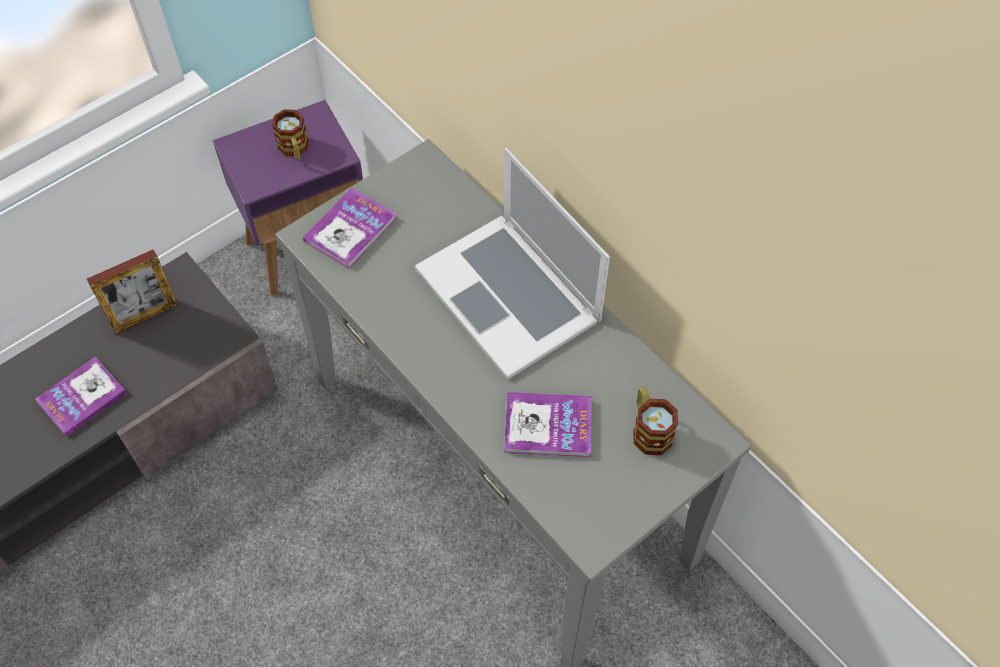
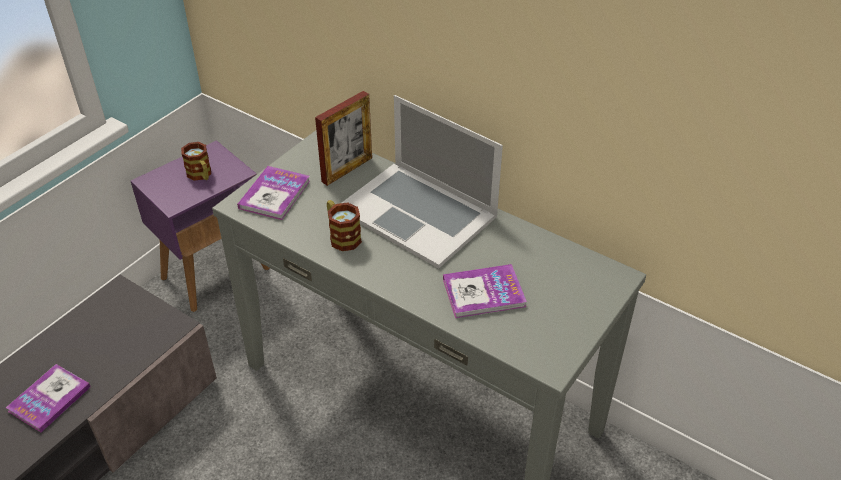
camera: 15 degrees left, 15 degrees down
(145, 315) = (94, 326): picture frame -> picture frame (347, 169)
(648, 429) = (564, 279): mug -> mug (342, 236)

